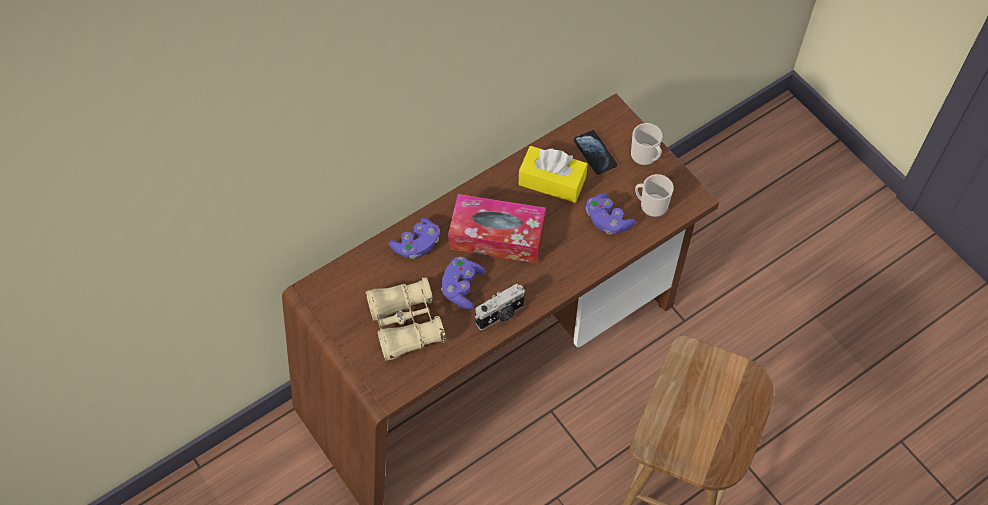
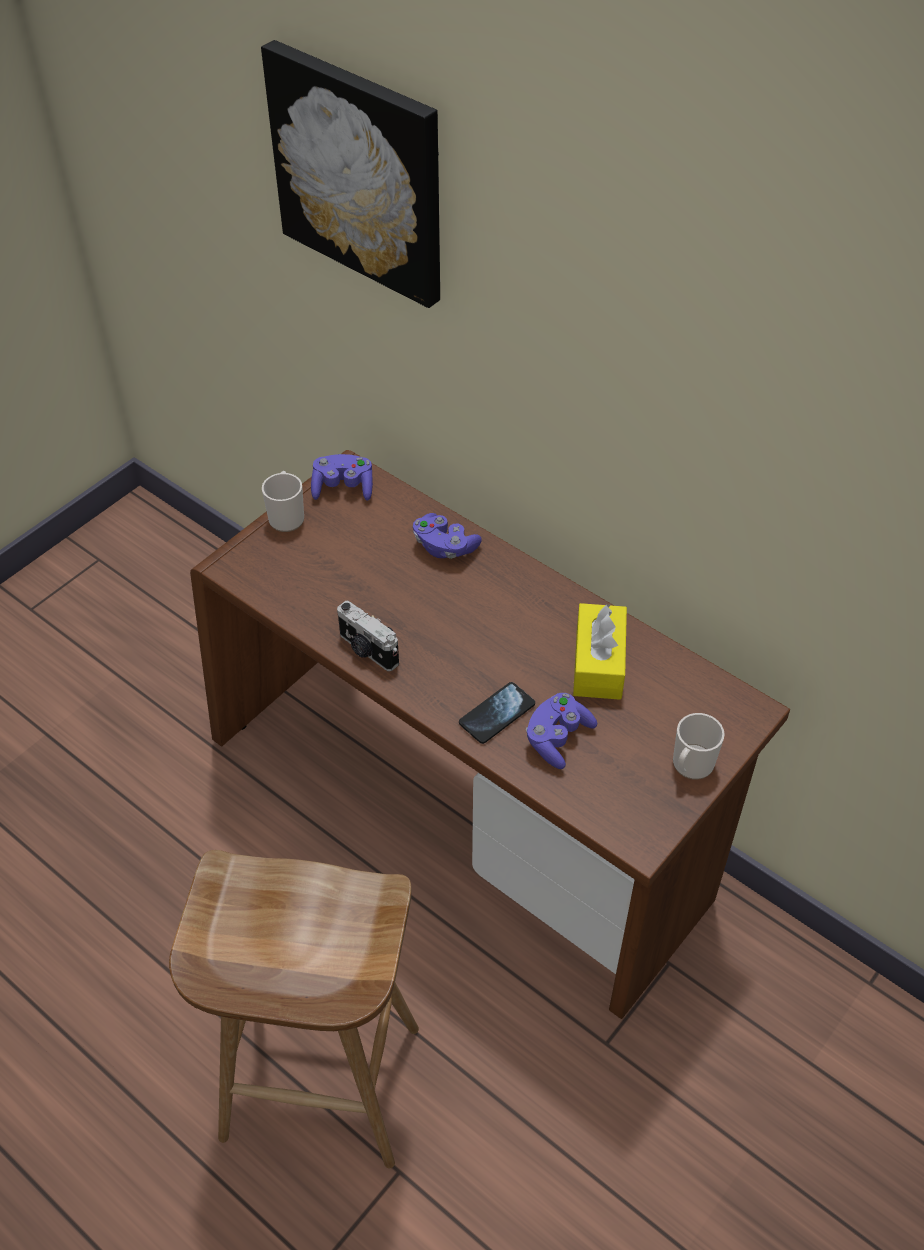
camera: 75 degrees right, 10 degrees down
(260, 116) = (361, 172): none -> picture
(405, 324) = (327, 561): beige binoculars -> none
(462, 288) = (396, 603): purple game controller -> purple game controller (343, 488)
(497, 236) = (486, 622): tissue box -> none
(595, 153) = (668, 702): phone -> phone (497, 714)
(650, 205) = (606, 787): mug -> mug (286, 516)

